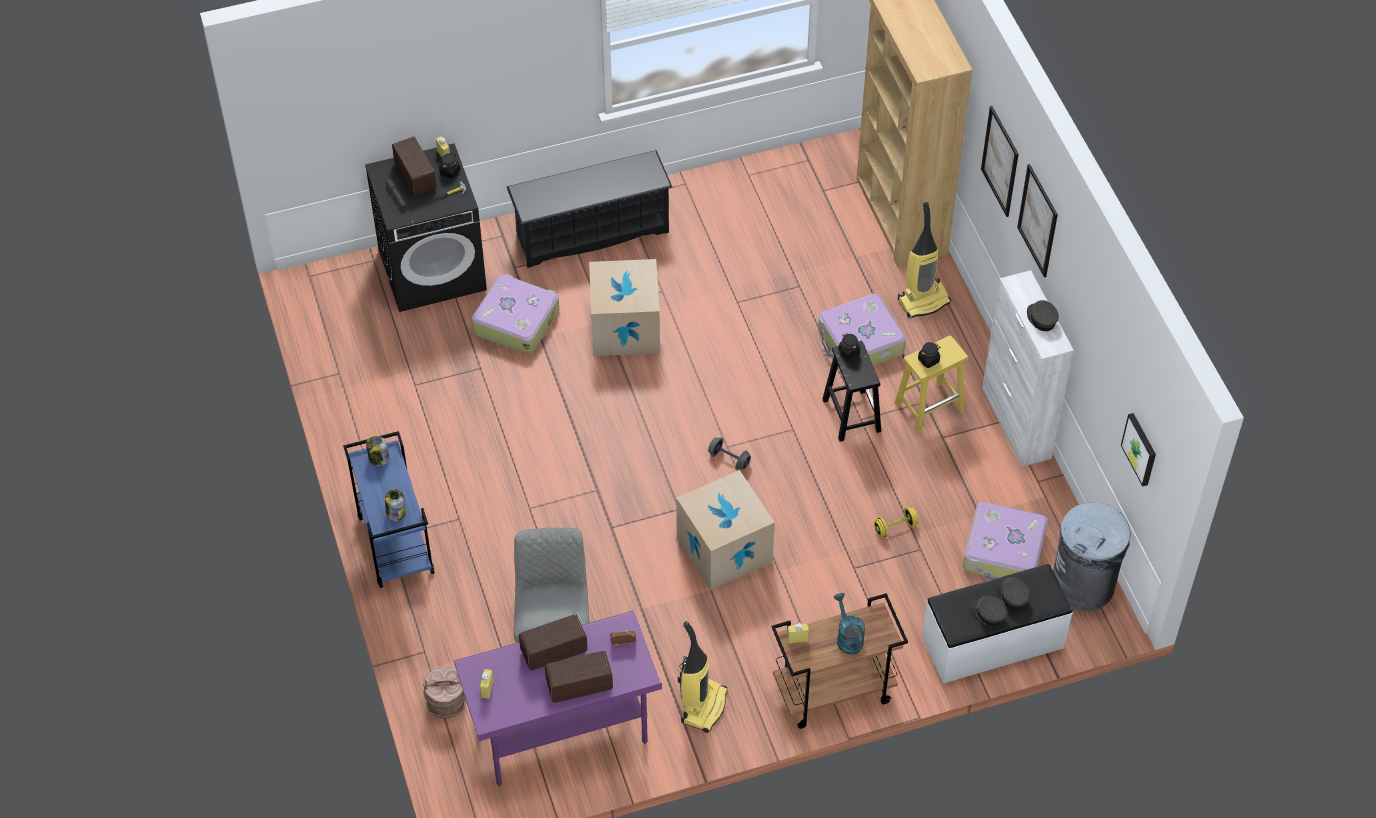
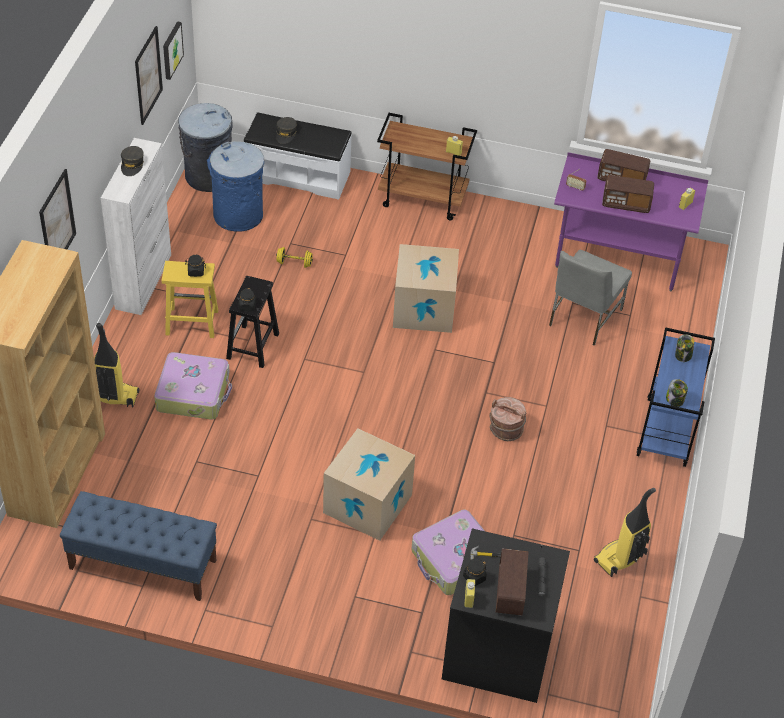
camera: 150 degrees left, 5 degrees down
(447, 702) = (686, 314): brown bucket -> brown bucket (506, 430)
(591, 232) = (328, 608): black shoe rack -> none
(703, 706) = (513, 231): vacuum cleaner -> vacuum cleaner (620, 559)
(729, 459) = (369, 363): grey dumbbell -> none
(764, 189) = (142, 564): none -> blue bench
(847, 637) = (420, 139): turquoise watering can -> none
(987, 614) = (311, 133): grey cap -> none
(1004, 552) = (238, 215): suitcase -> blue trash can
(1038, 220) = (89, 158): picture -> picture (148, 75)

